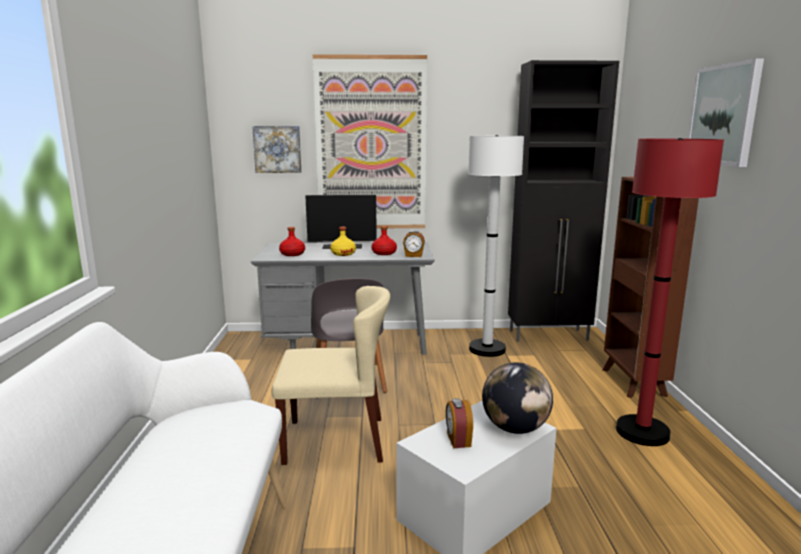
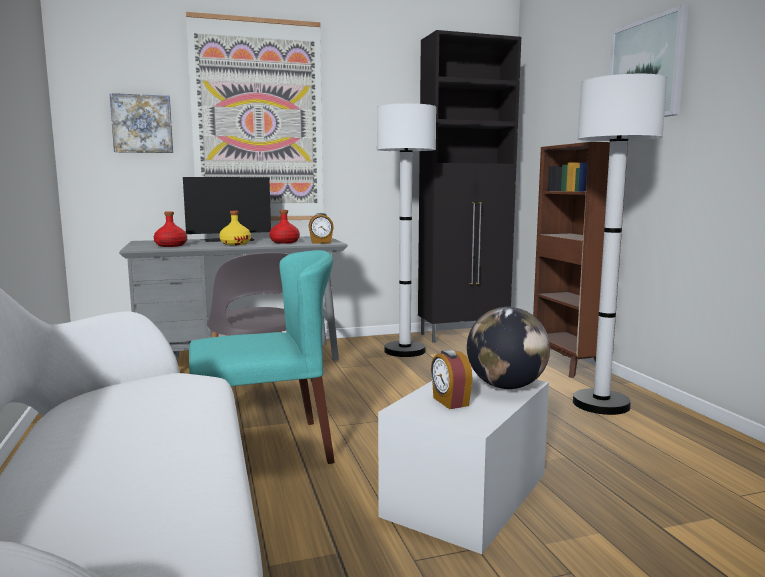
camera: 15 degrees left, 5 degrees down
(336, 440) = (265, 448): beige chair -> turquoise chair
(642, 432) = (601, 404): red floor lamp -> white floor lamp

